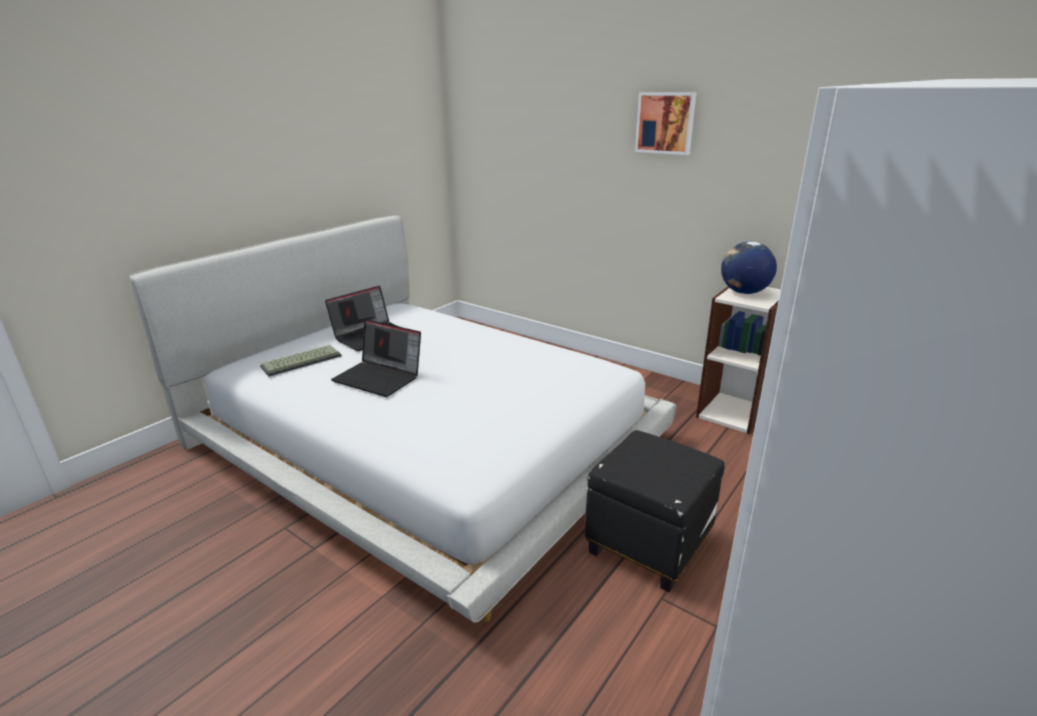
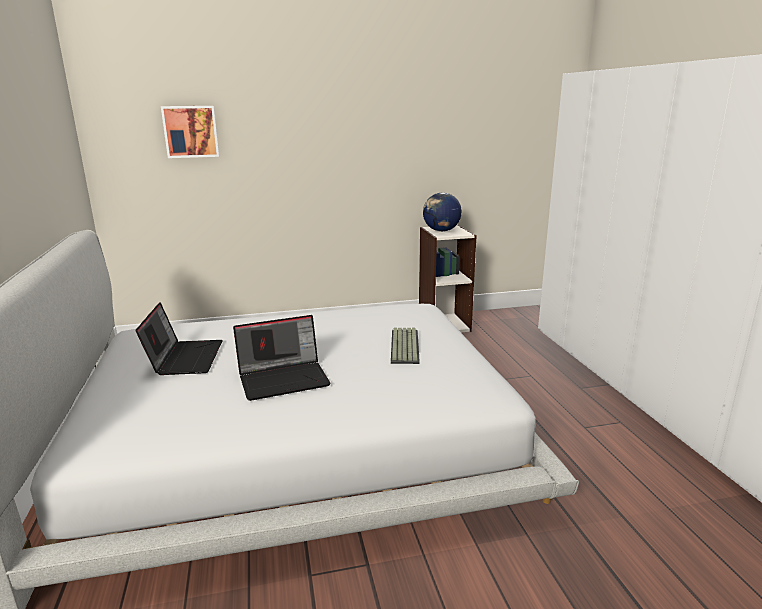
camera: 50 degrees left, 5 degrees down
(302, 361) = (165, 405): keyboard -> keyboard (403, 346)
(648, 543) = (533, 408): black ottoman -> none
(665, 123) = (346, 111): picture -> picture (191, 131)

